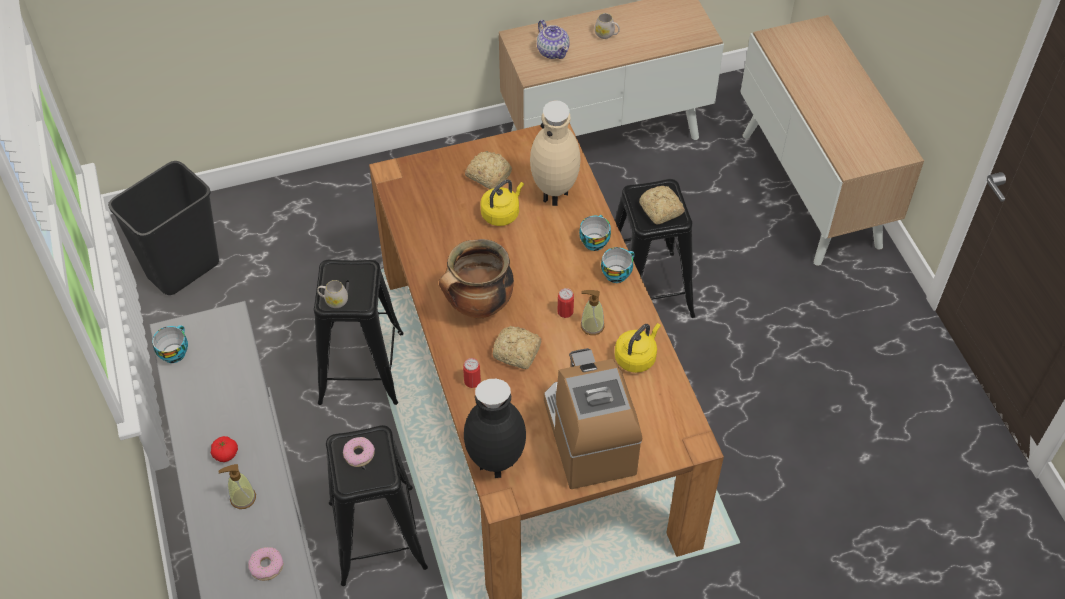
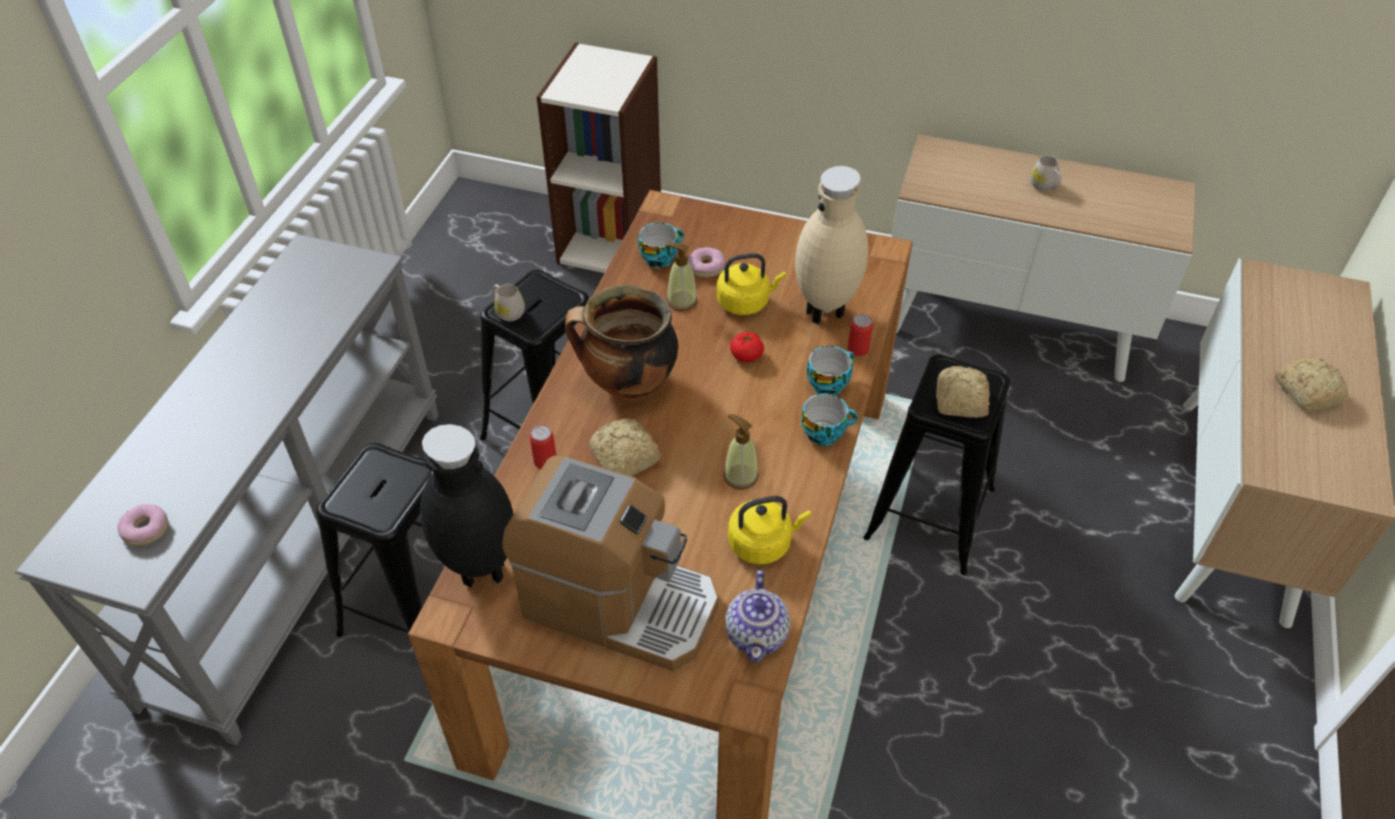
camera: 35 degrees right, 5 degrees down
(174, 352) = (290, 269): cup -> cup (660, 257)
(183, 268) = (476, 250): black trash can -> none
(225, 454) = (231, 391): tomato -> tomato (746, 355)
(242, 498) = (199, 444): soap dispenser -> soap dispenser (681, 301)
(281, 208) = (611, 241): none -> bookcase
(359, 454) = (381, 479): donut -> donut (706, 267)
(488, 174) = (767, 256): bread -> bread (1306, 390)
(553, 51) = (964, 176): teapot -> teapot (757, 634)
(565, 312) = (722, 443): can -> can (858, 349)
(588, 436) = (619, 602): coffee machine -> coffee machine turned 90 degrees clockwise

